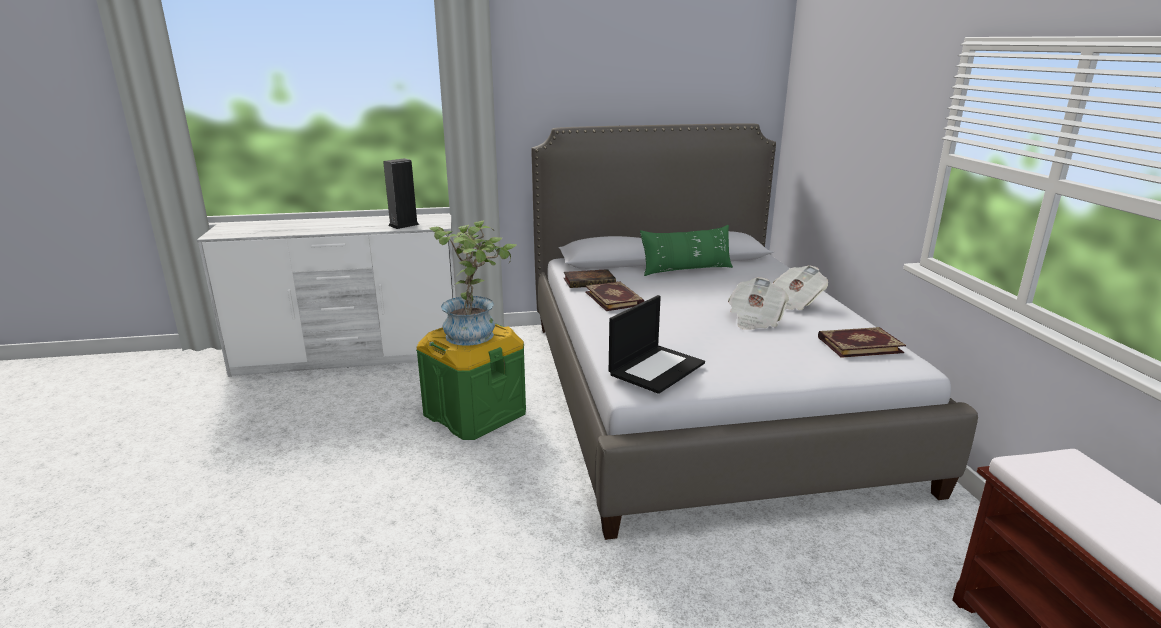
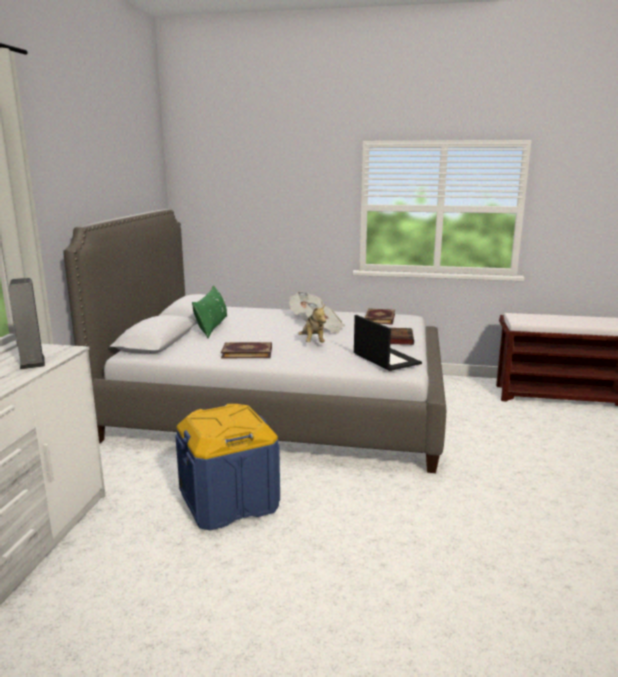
camera: 70 degrees left, 5 degrees down
(475, 413) = (229, 501): green storage box -> blue storage box
(476, 333) = (230, 417): potted plant -> none
(590, 282) = (198, 354): book -> book (398, 338)
(685, 321) = (312, 342): none -> plush toy

